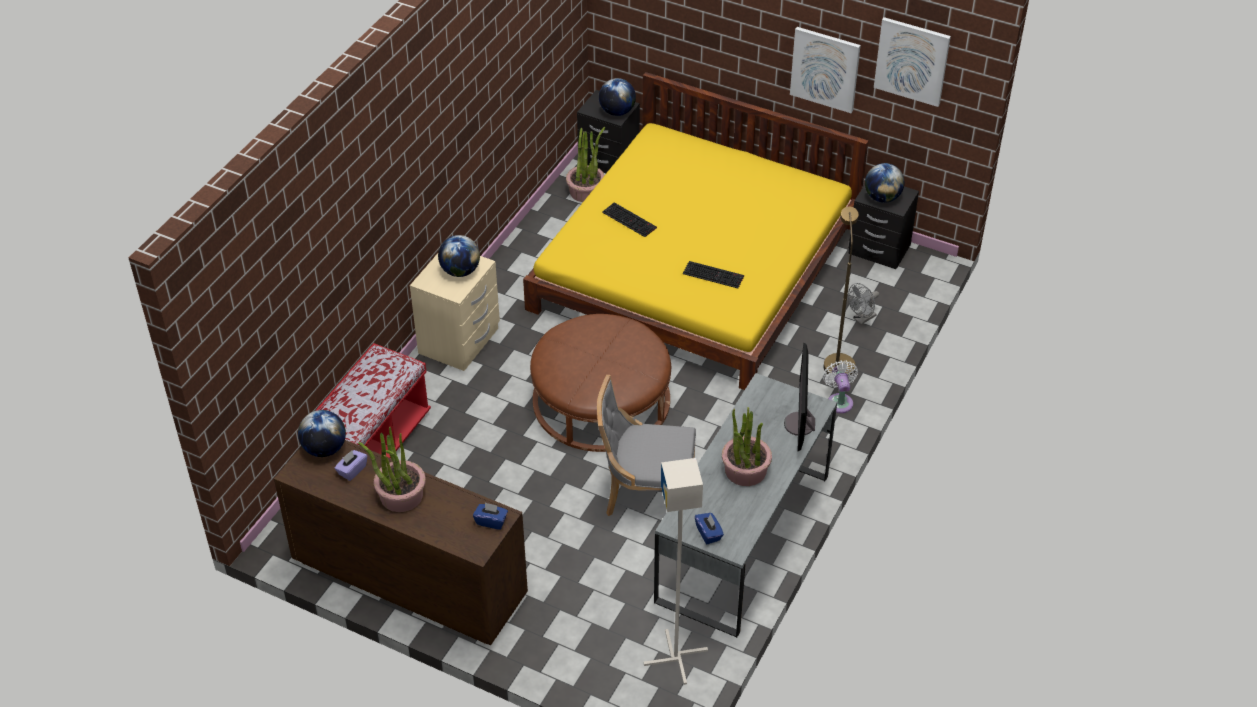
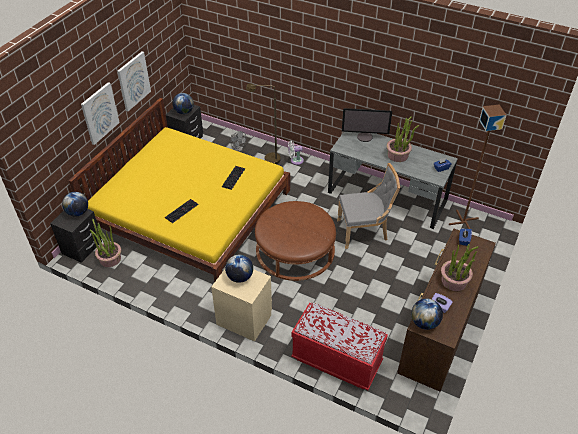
camera: 90 degrees left, 0 degrees up
(646, 496) = (364, 231): grey chair -> grey chair turned 105 degrees counterclockwise
(676, 658) = (464, 221): grey floor lamp -> brown floor lamp
(912, 61) = (159, 37): picture -> picture (99, 113)

